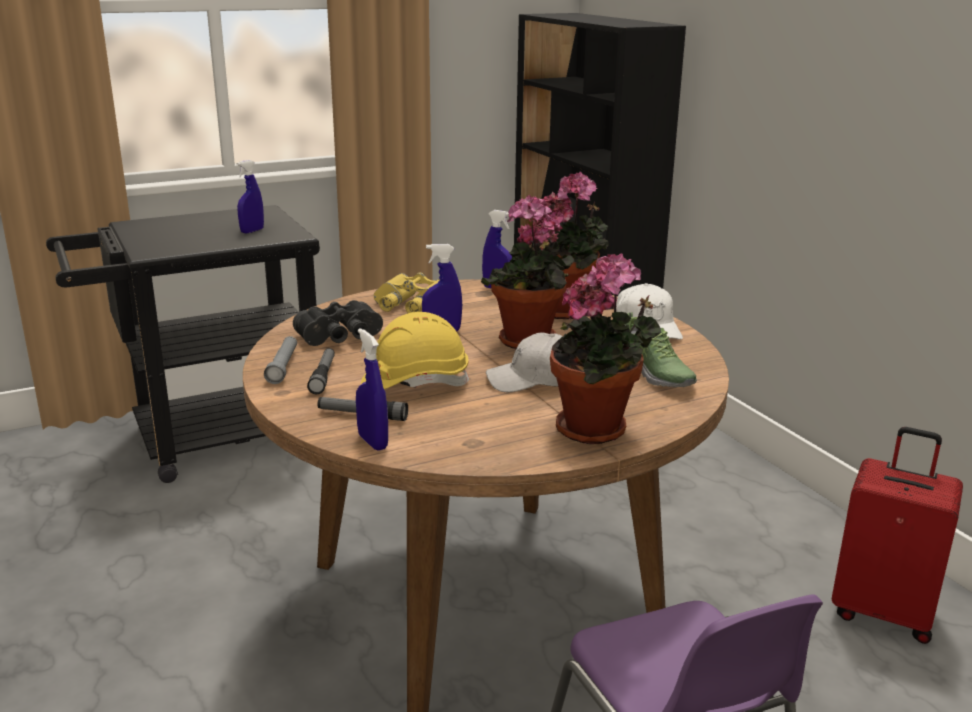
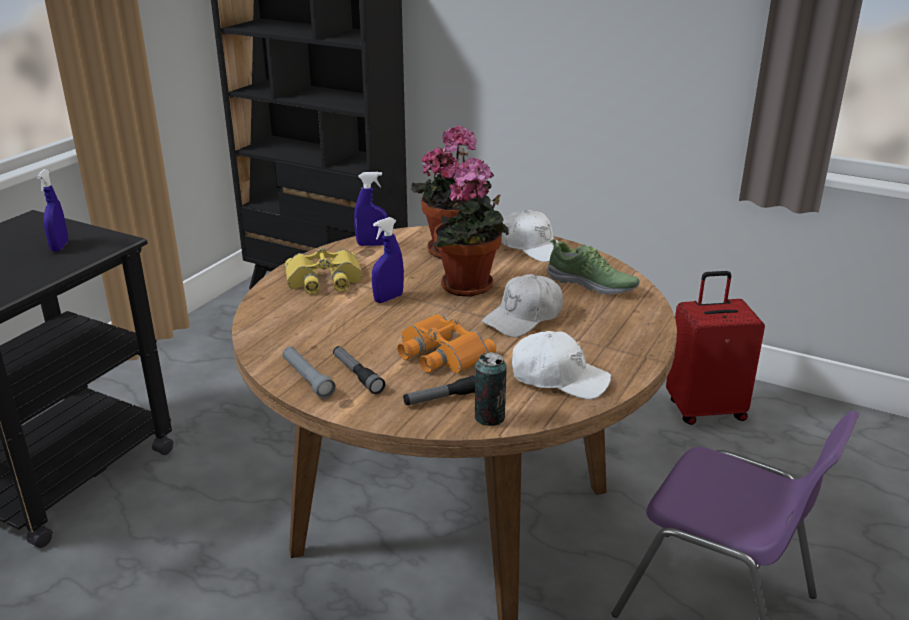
camera: 35 degrees left, 5 degrees up
(341, 337) = (313, 333): black binoculars -> none
(373, 442) = (489, 417): blue spray bottle -> can
(415, 383) = (440, 353): yellow hard hat -> orange binoculars
(485, 435) = (558, 378): none -> white cap
(597, 430) = (622, 344): potted plant -> none

